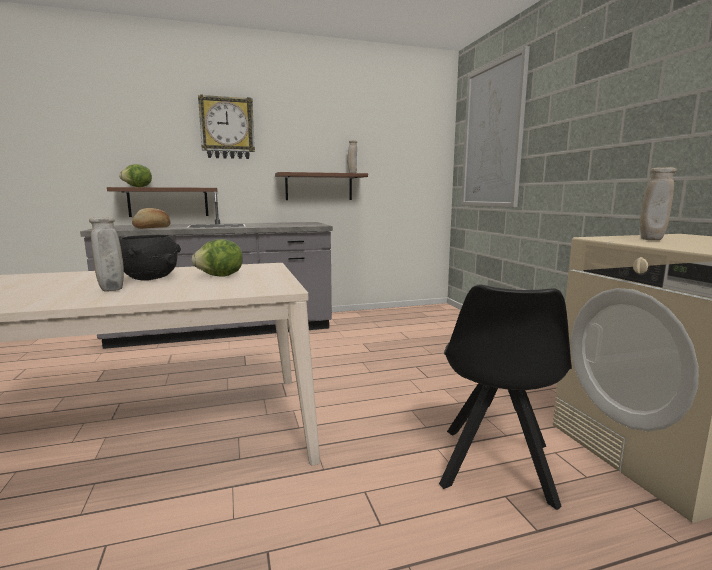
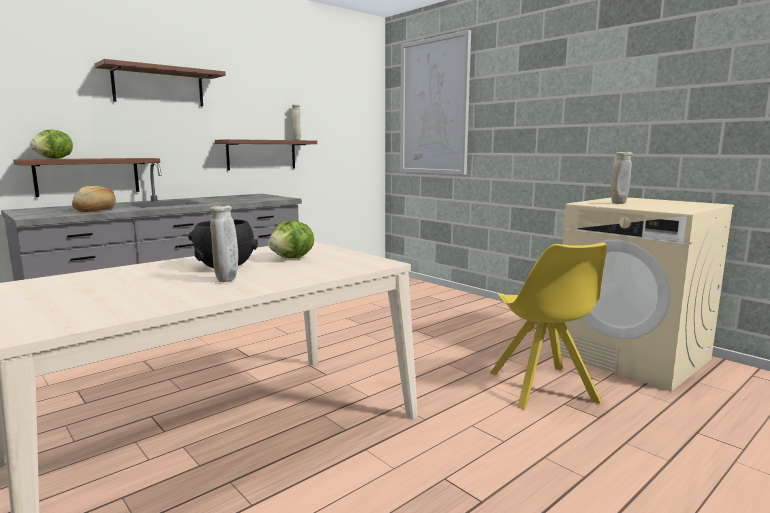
camera: 25 degrees left, 0 degrees up
(227, 128) = (159, 86): wall clock -> brown shelf
(495, 467) = (543, 388): black chair -> yellow chair

